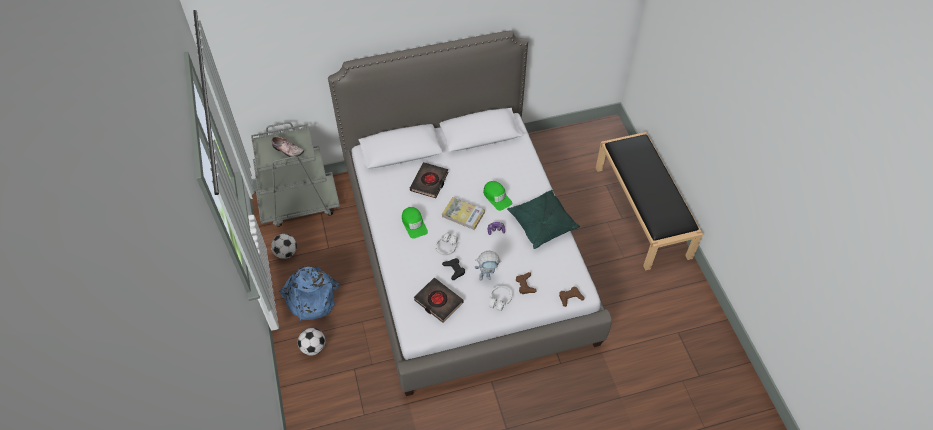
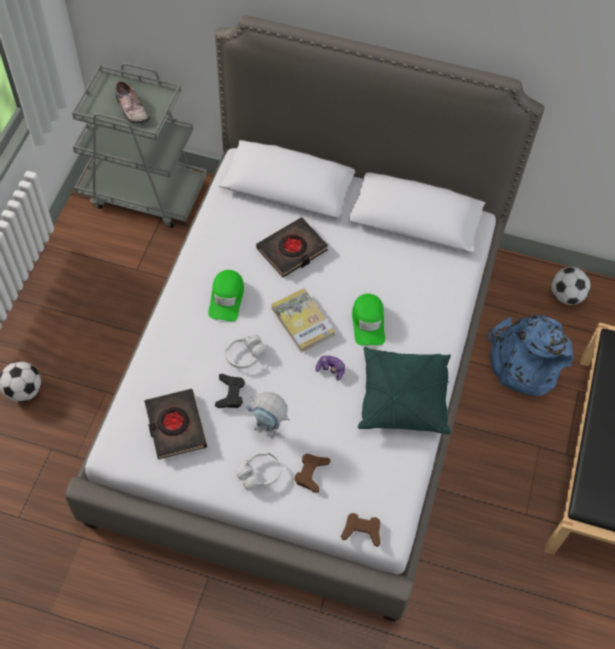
camera: 30 degrees right, 5 degrees up
(286, 253) = (81, 247): football -> football (566, 296)
(310, 299) = (66, 325): blue backpack -> blue backpack (524, 362)

